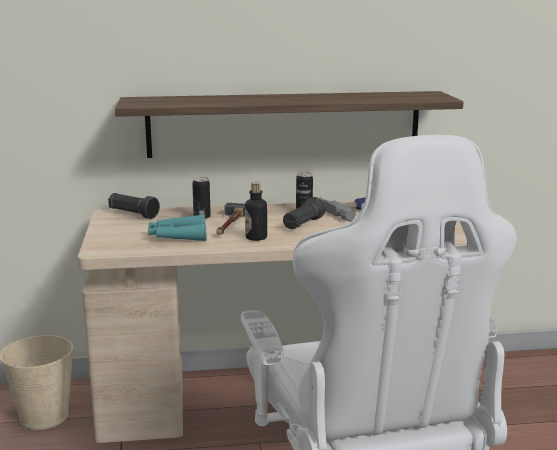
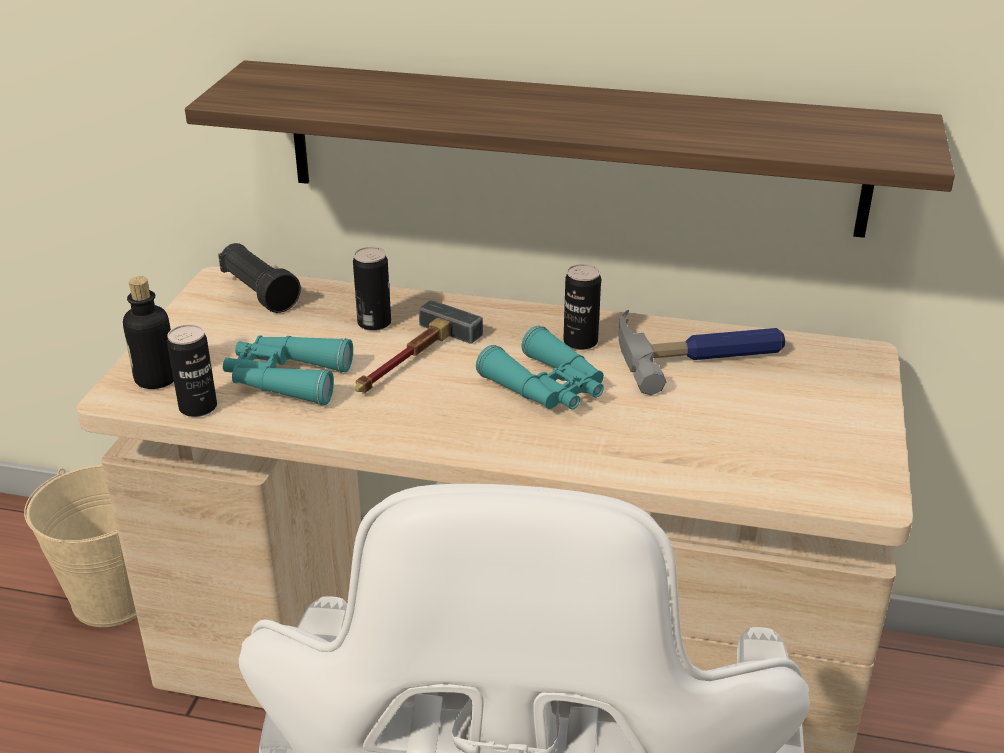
camera: 20 degrees right, 15 degrees up
(142, 249) = (198, 407): none -> can
(256, 237) = (428, 412): bottle -> bottle (156, 379)
(303, 225) = (547, 388): black flashlight -> turquoise binoculars

